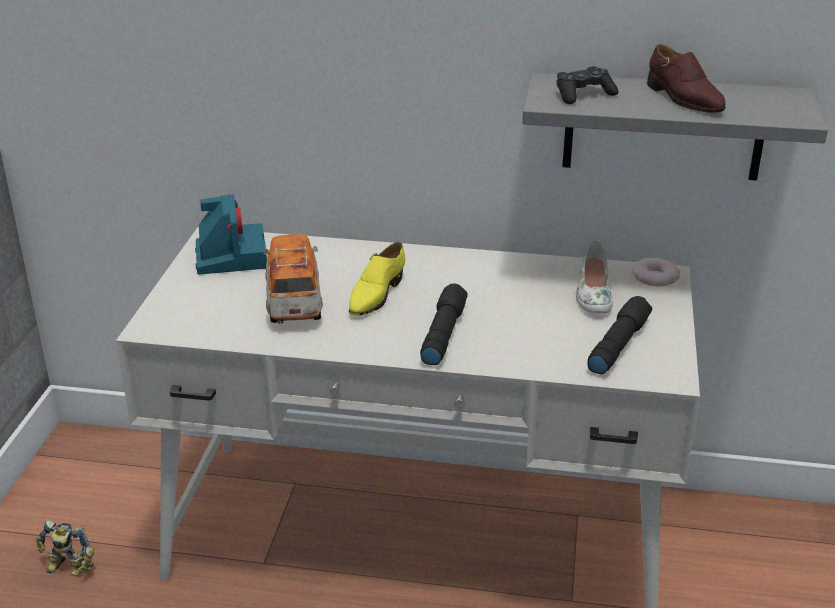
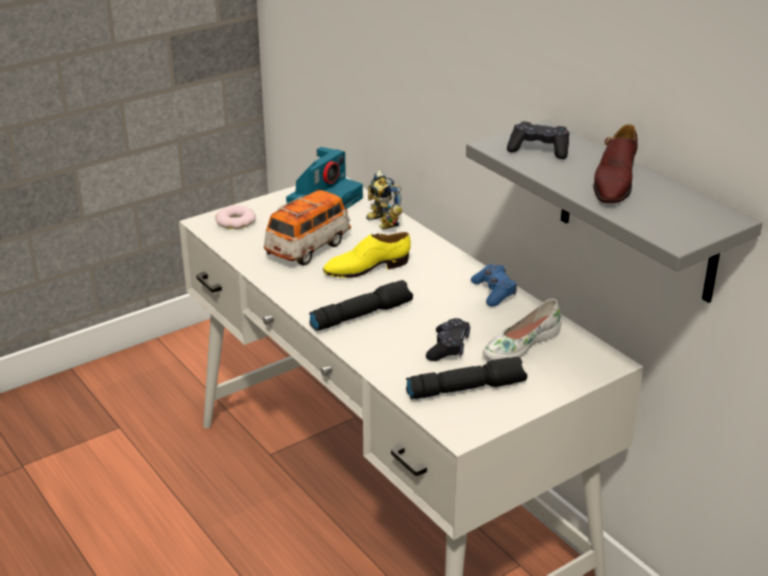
camera: 45 degrees right, 0 degrees up
(67, 569) = (166, 388): toy robot -> toy robot (380, 223)
(505, 264) = (494, 292): none -> blue game controller
(551, 322) = (448, 348): none -> black game controller
(655, 277) = (595, 359): donut -> donut (236, 221)

